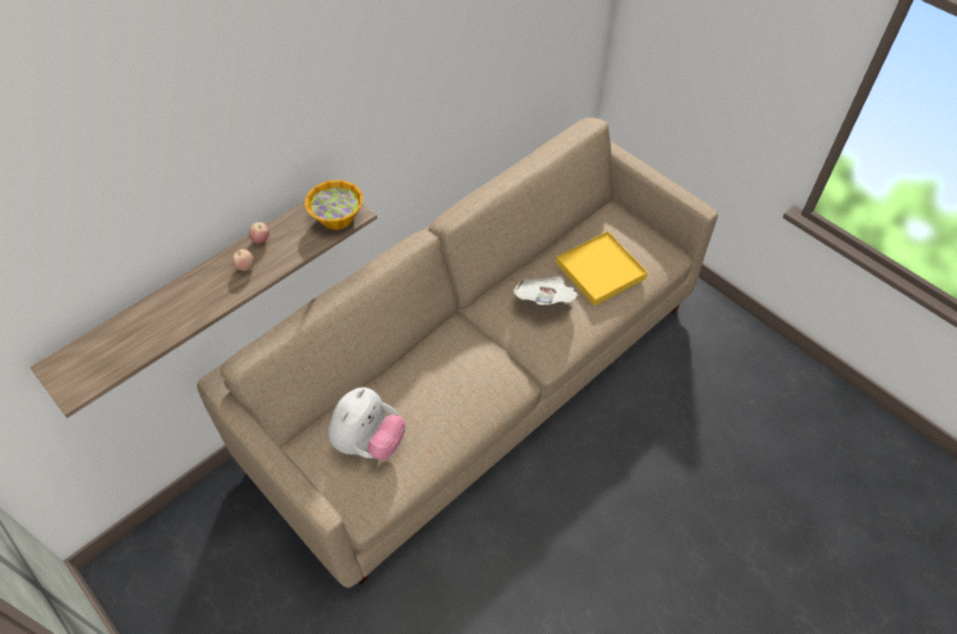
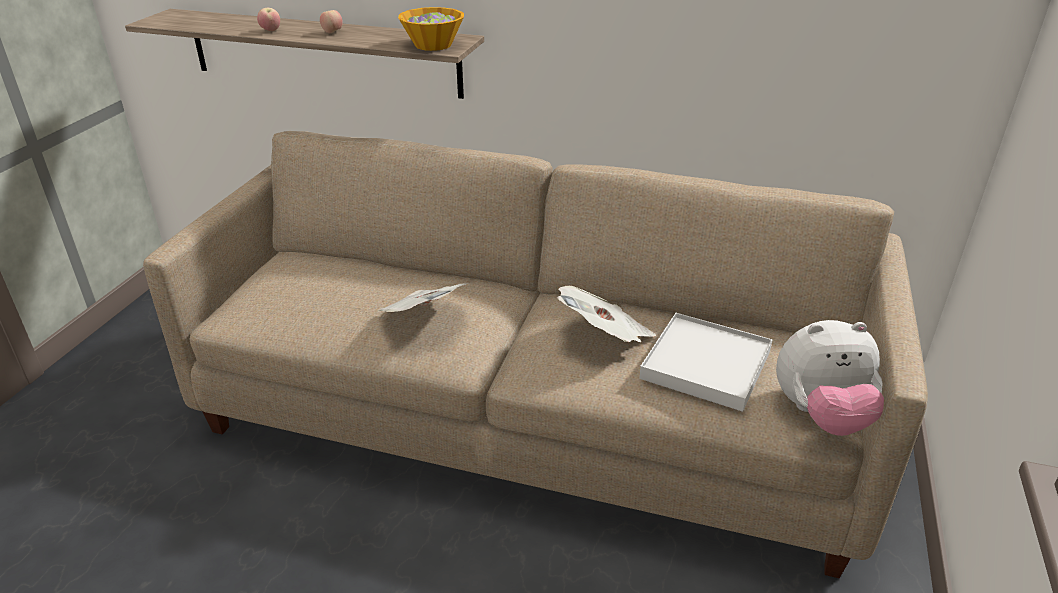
camera: 60 degrees right, 20 degrees down
(261, 240) = (372, 30): apple -> apple (271, 30)
(369, 442) = (305, 288): plush toy -> plush toy (821, 416)
(466, 383) = (423, 318): none -> newspaper
(600, 270) = (705, 364): yellow tray -> white tray

